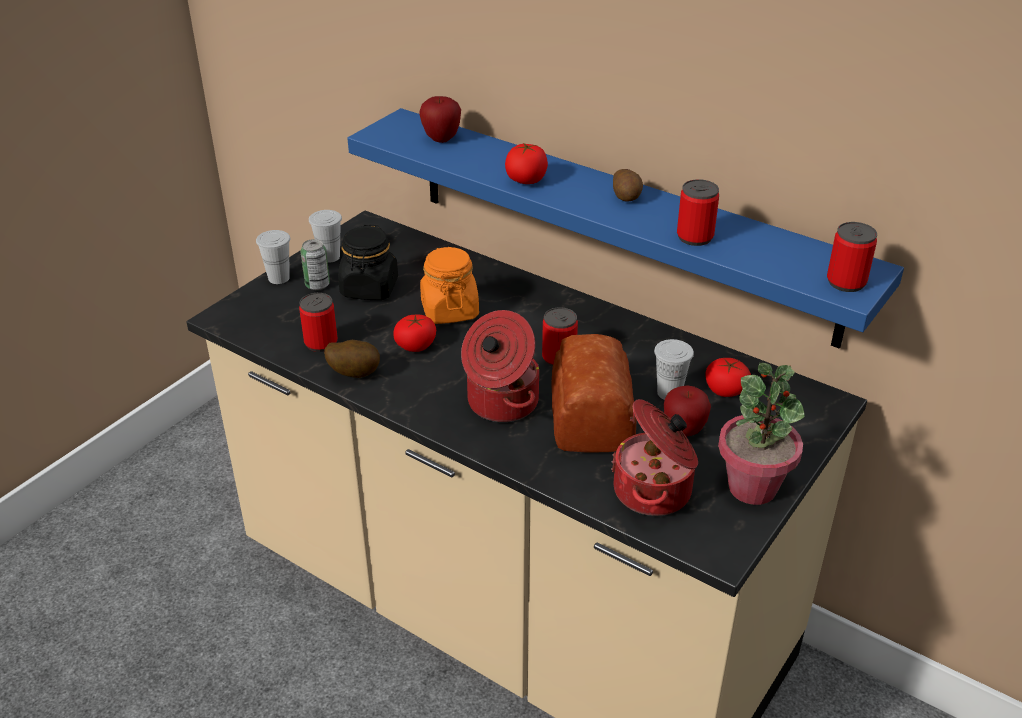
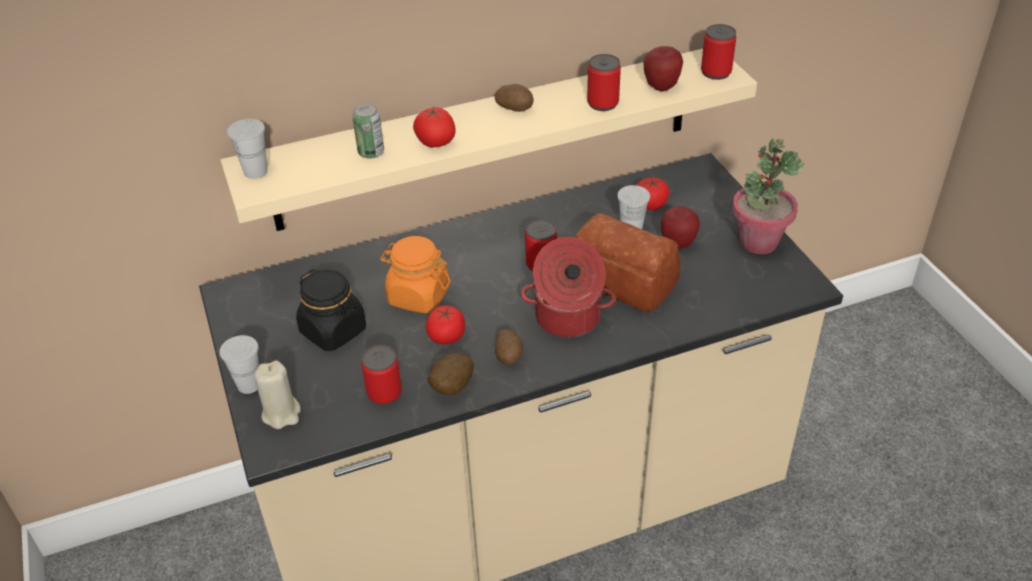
camera: 55 degrees left, 5 degrees up
(261, 305) = (281, 413): none -> beige candle
(317, 285) = (290, 362): can -> can (371, 152)
(329, 257) = (253, 337): white cup -> white cup (255, 171)
(422, 388) = (509, 355): none -> potato
(441, 139) = (311, 158): apple -> apple (661, 87)
(619, 223) = (486, 138): blue shelf -> beige shelf
(654, 491) = (729, 287): cooking pot -> none

